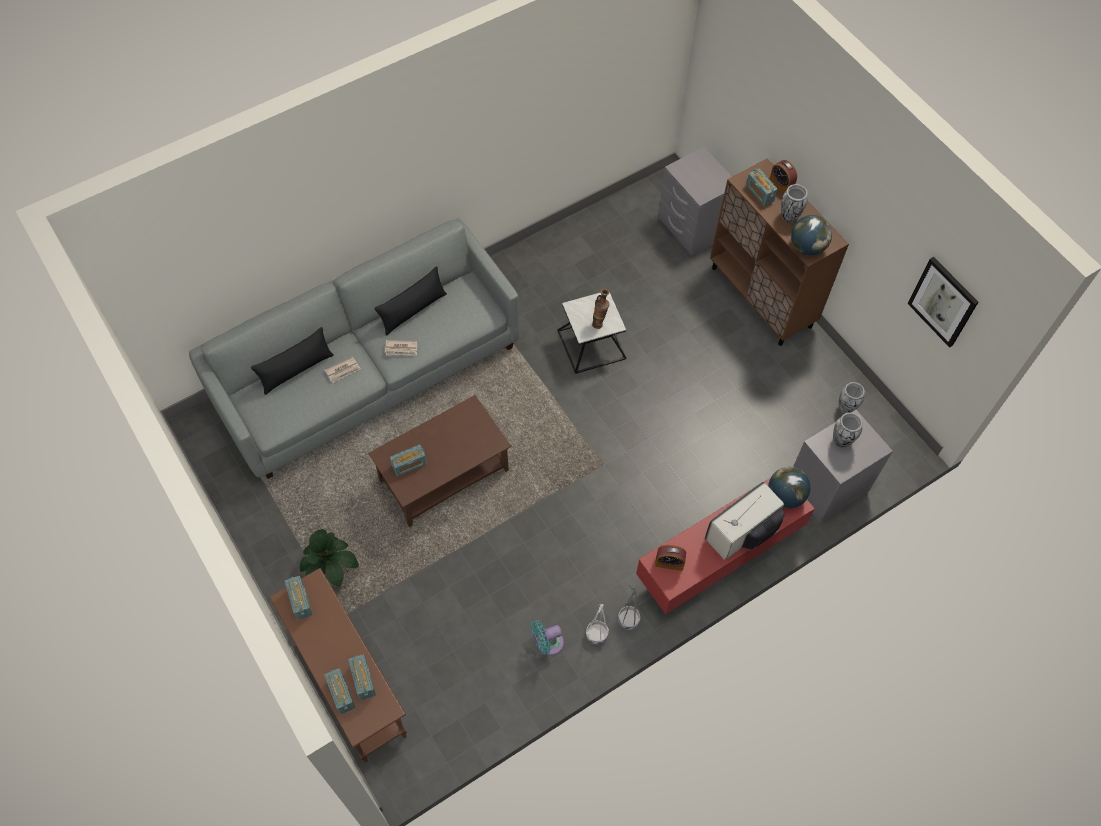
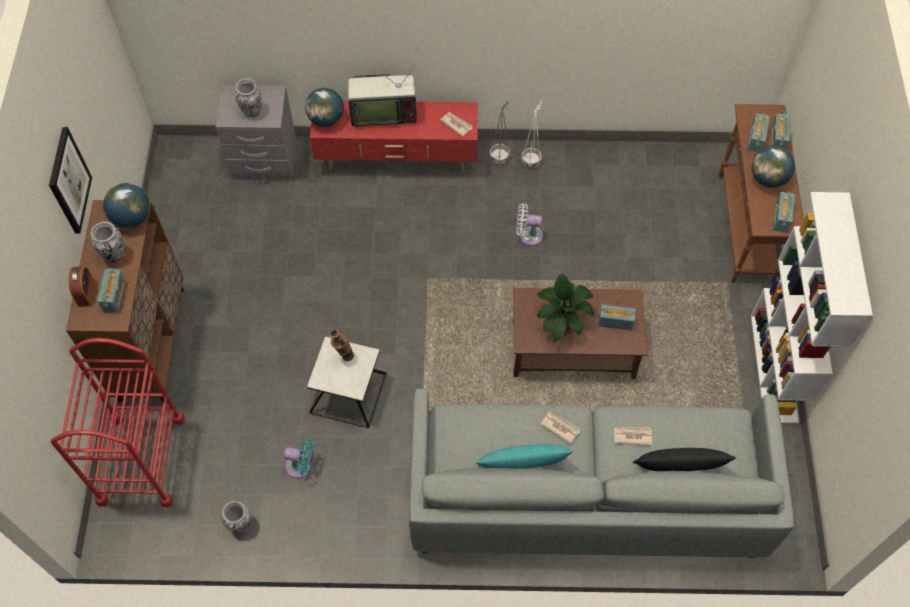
camera: 145 degrees left, 0 degrees up
(264, 557) = (774, 368): none -> white bookcase
(331, 569) = (719, 325): potted plant -> potted plant (562, 322)
(331, 639) = (768, 178): none -> globe
(413, 311) = (522, 464): black pillow -> turquoise pillow
(547, 555) = (528, 235): none -> white fan
(548, 644) = (572, 175): turquoise fan -> turquoise fan (301, 466)
(669, 563) = (456, 124): alarm clock -> newspaper
(691, 228) = (141, 459): grey nightstand -> red cart
(846, 408) = (186, 205): vase -> vase (241, 525)
(943, 301) = (98, 71): picture -> picture (68, 181)

